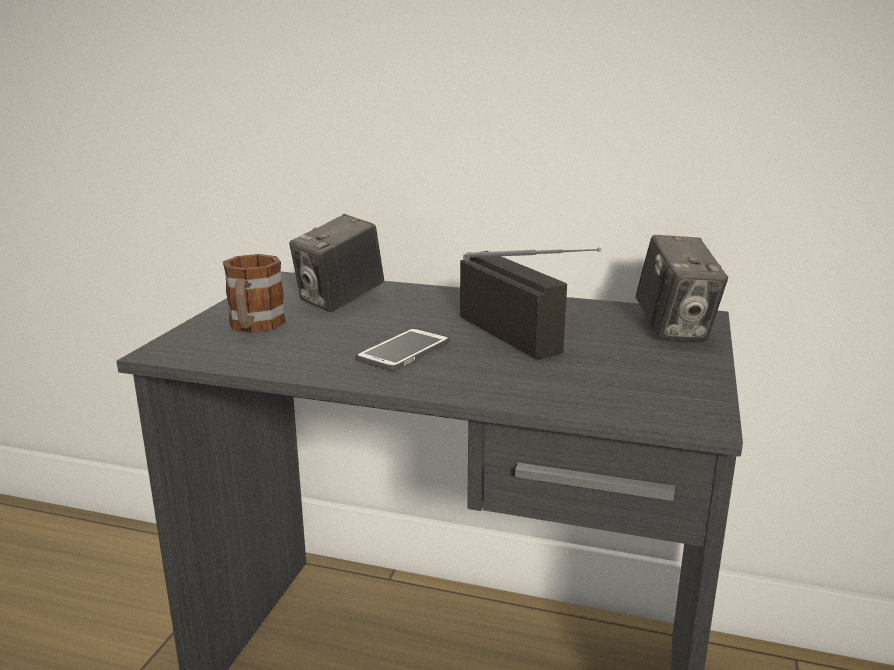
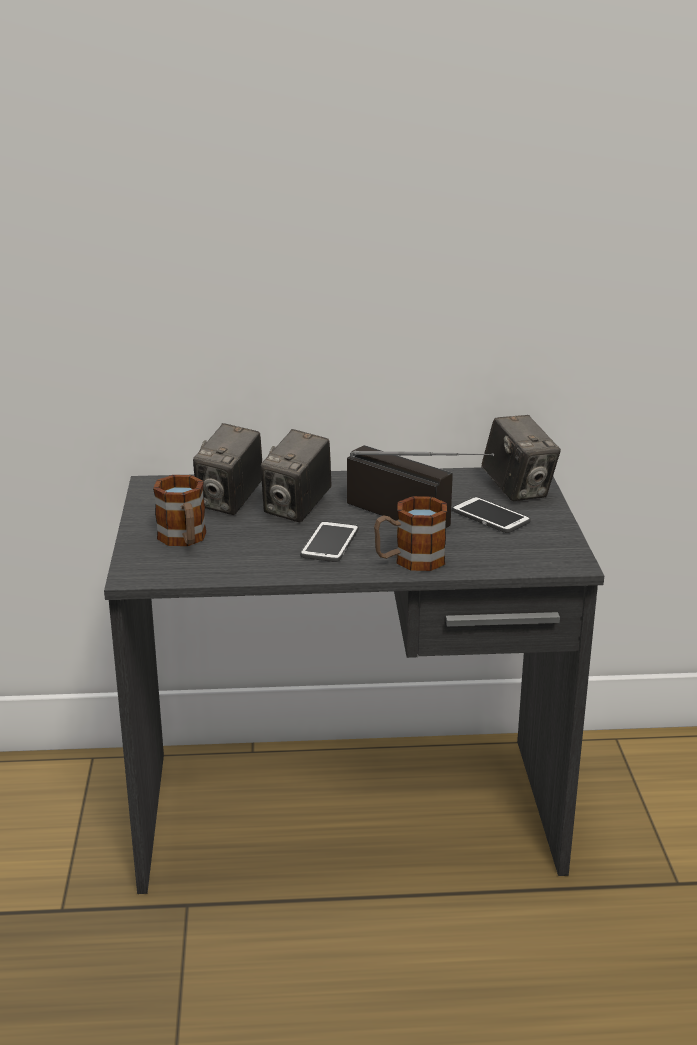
camera: 20 degrees left, 5 degrees up
(402, 315) = (297, 509): none -> camera
(481, 383) = (409, 561): none -> mug
(621, 351) = (490, 516): none -> phone

